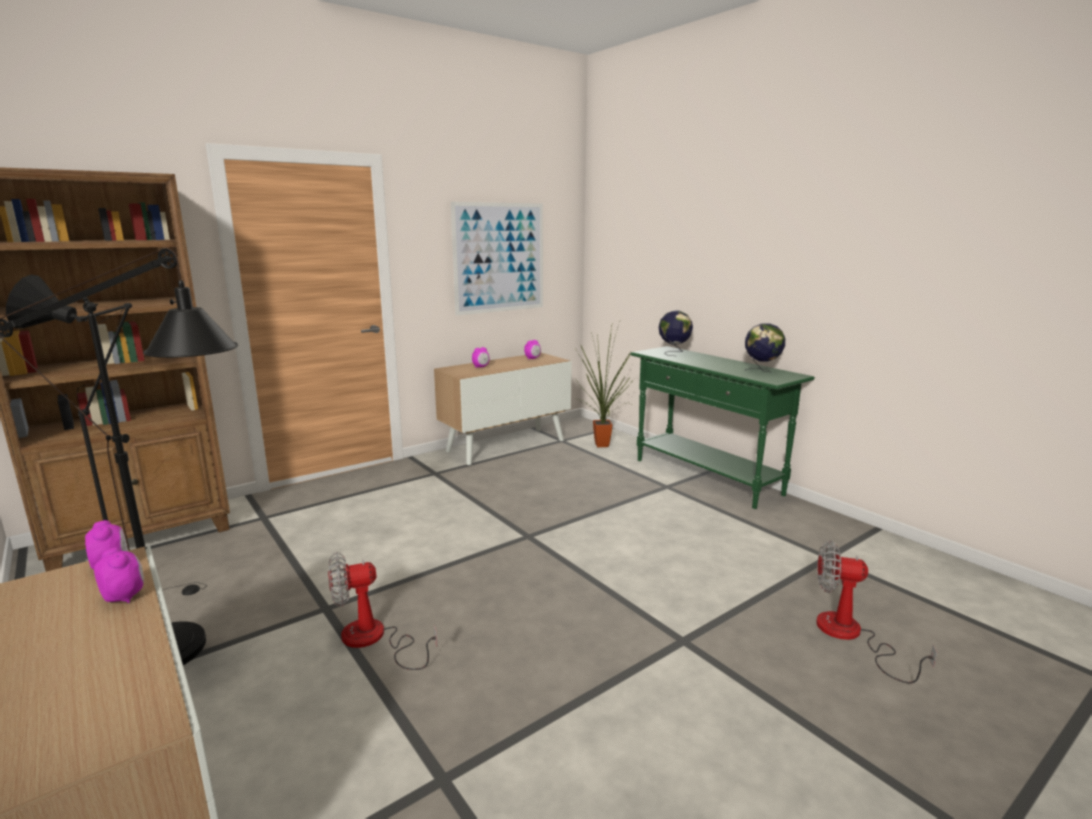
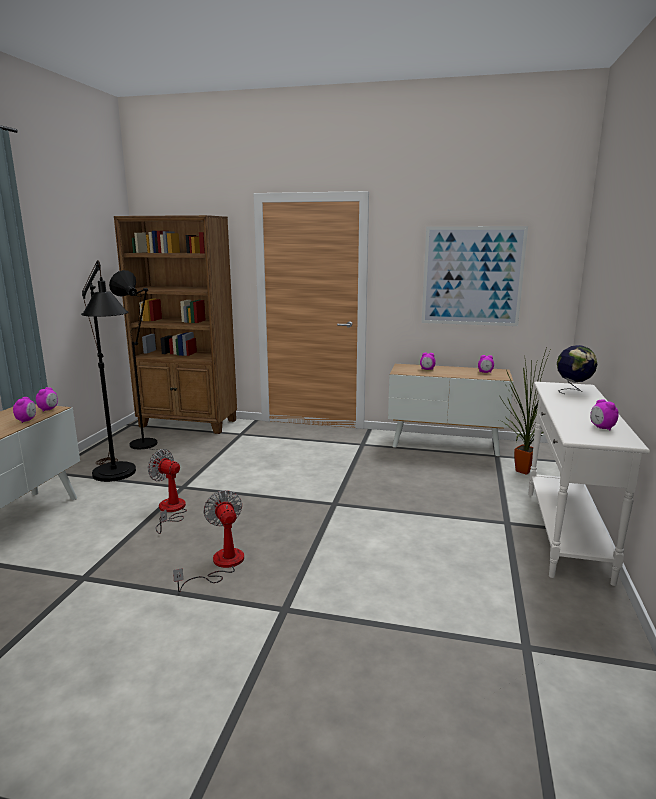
camera: 50 degrees right, 0 degrees up
(706, 477) = (565, 533): green console table -> white console table
(762, 371) = (601, 428): globe -> alarm clock
(851, 636) = (396, 696): fan -> fan (220, 565)

